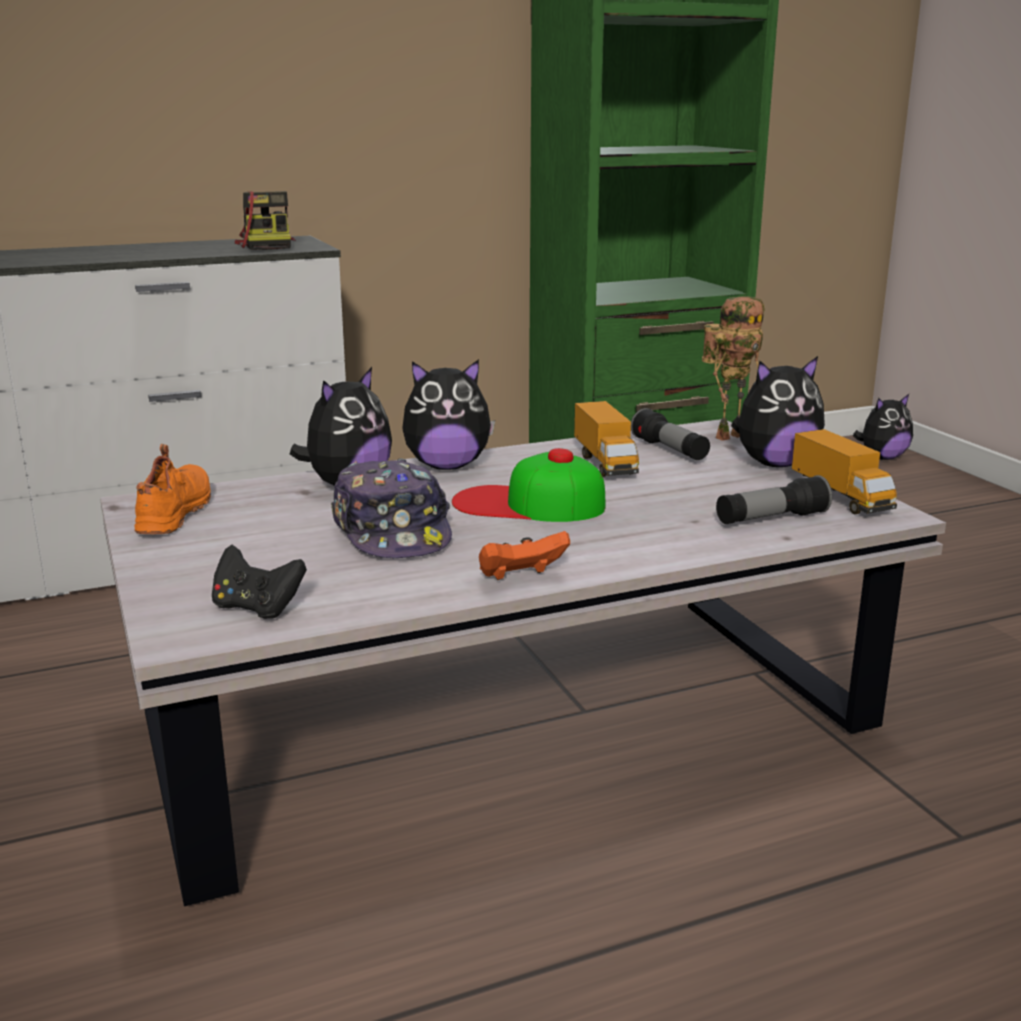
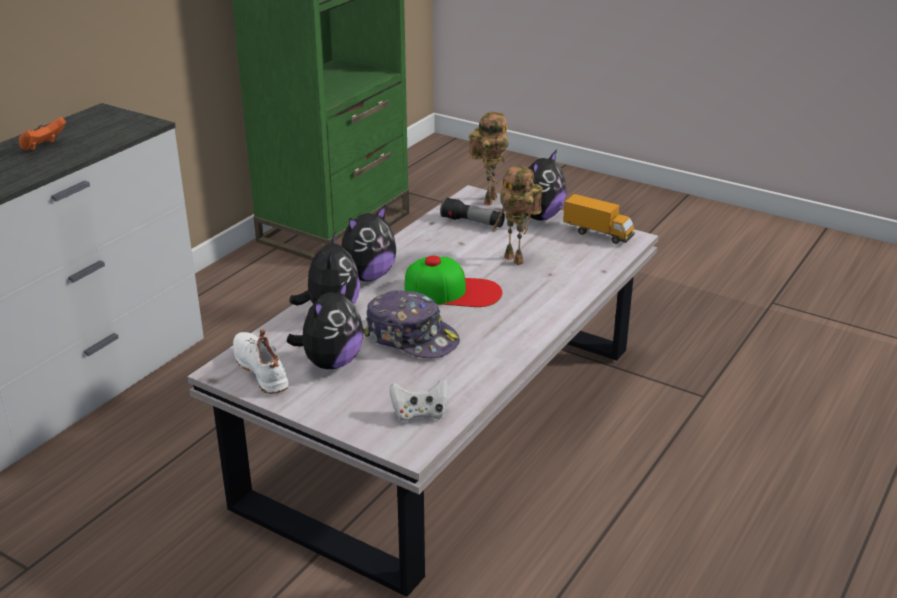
camera: 35 degrees left, 10 degrees up
(177, 512) = (263, 369): orange shoe -> white shoe
(257, 607) = (420, 414): black game controller -> white game controller
(267, 245) = (105, 128): camera -> none
(520, 577) = (518, 344): orange game controller -> orange game controller (43, 147)
(528, 504) = (453, 291): cap -> cap turned 150 degrees counterclockwise
(605, 464) = (452, 245): toy truck -> none
(670, 496) = (517, 260): none -> toy robot
(771, 519) = (583, 260): flashlight -> none
(882, 457) = (462, 153): plush toy -> plush toy (331, 362)

